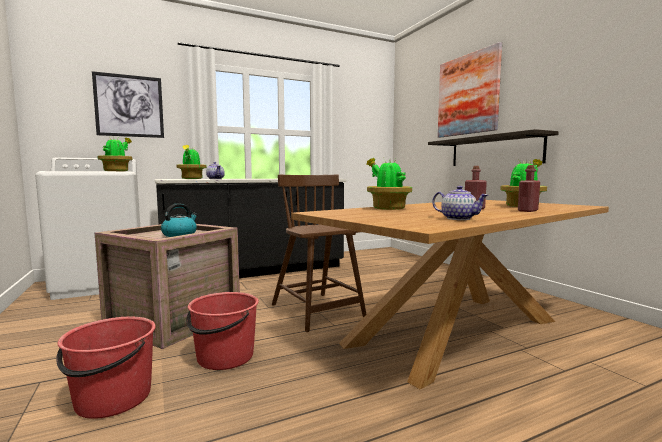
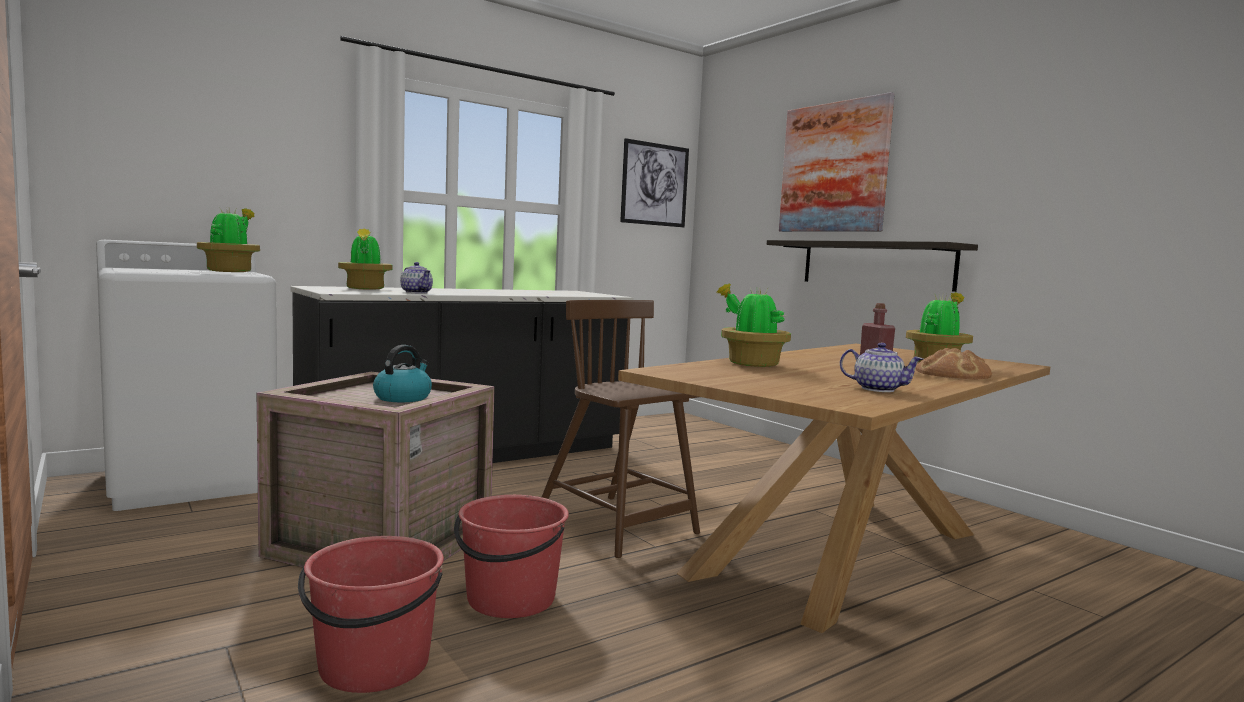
camera: 10 degrees left, 0 degrees up
(129, 106) = (243, 147): picture -> picture (655, 184)
(527, 211) = (952, 374): red bottle -> bread

